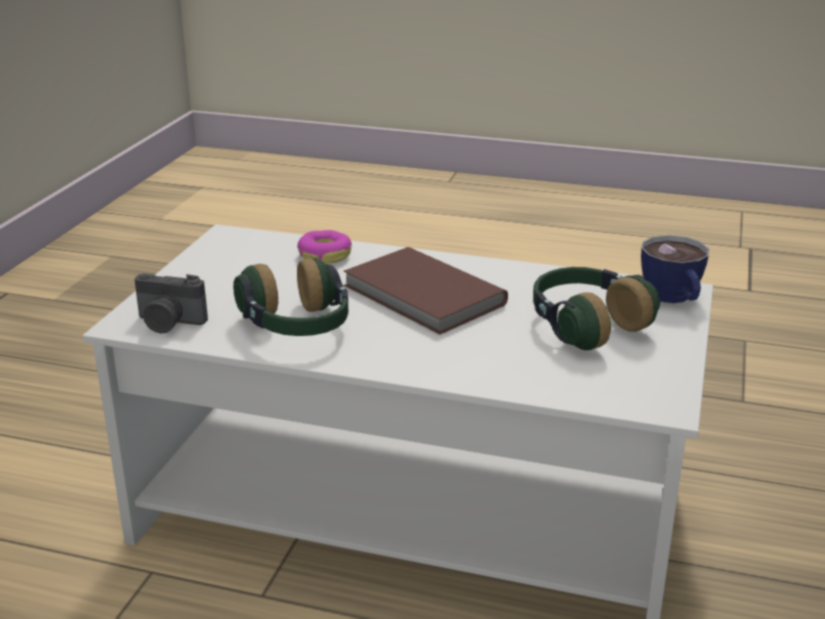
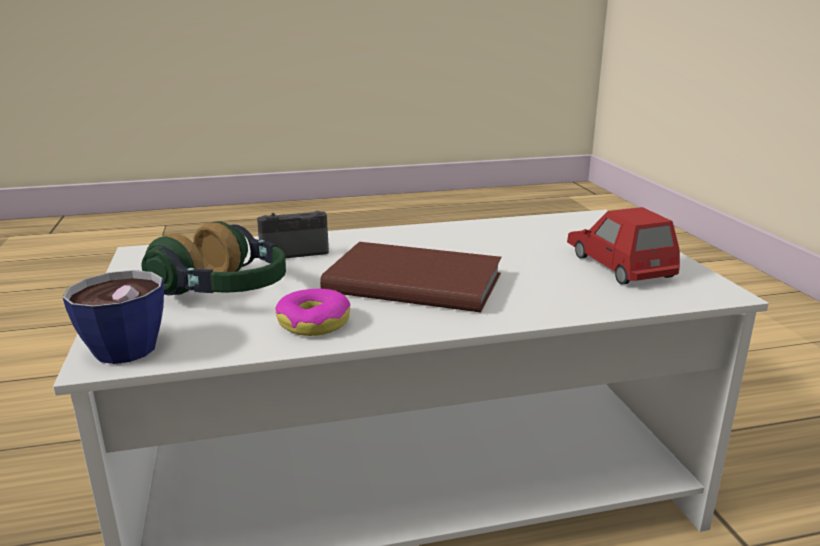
camera: 150 degrees right, 5 degrees down
(169, 323) = (570, 222): camera -> camera (293, 251)
(240, 268) = (618, 265): none -> red toy car
(298, 327) = (478, 239): headphones -> none
(324, 255) = (576, 296): donut -> donut (314, 323)

